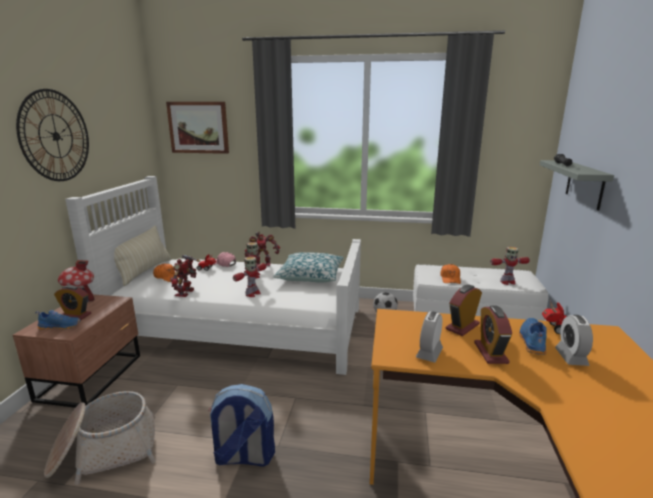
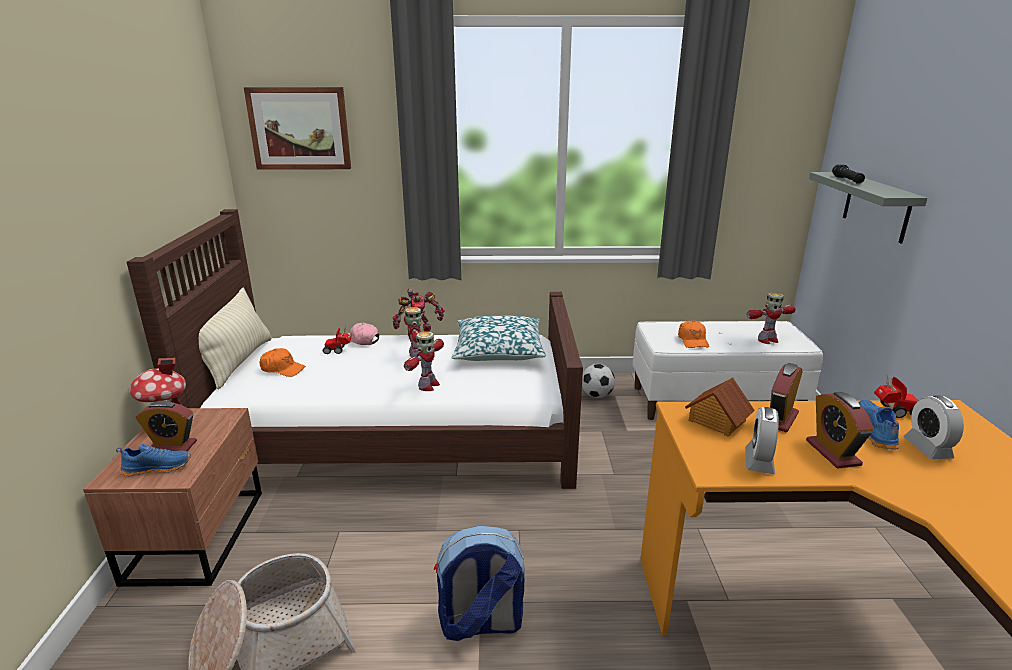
camera: 10 degrees left, 5 degrees up
(55, 136) = (103, 159): wall clock -> none
(186, 293) = (325, 392): toy robot -> none
(238, 327) = (395, 433): white bed -> brown bed
(413, 324) = (716, 421): none -> toy house

